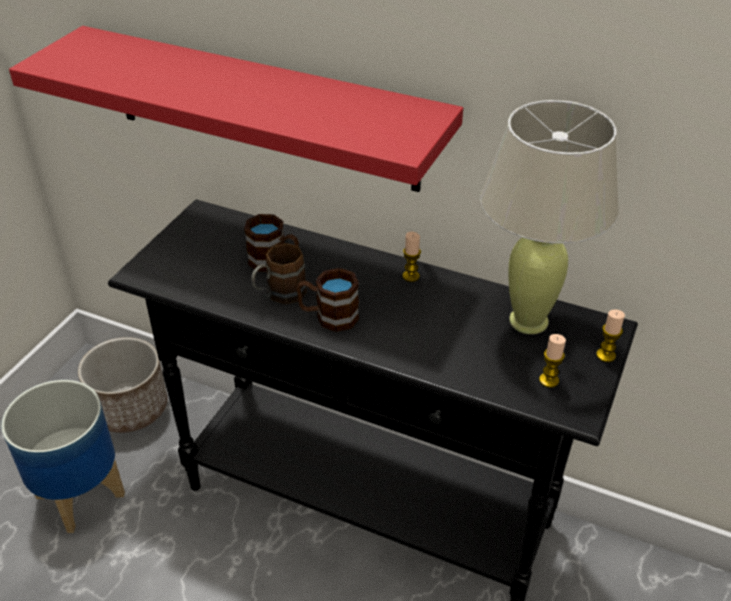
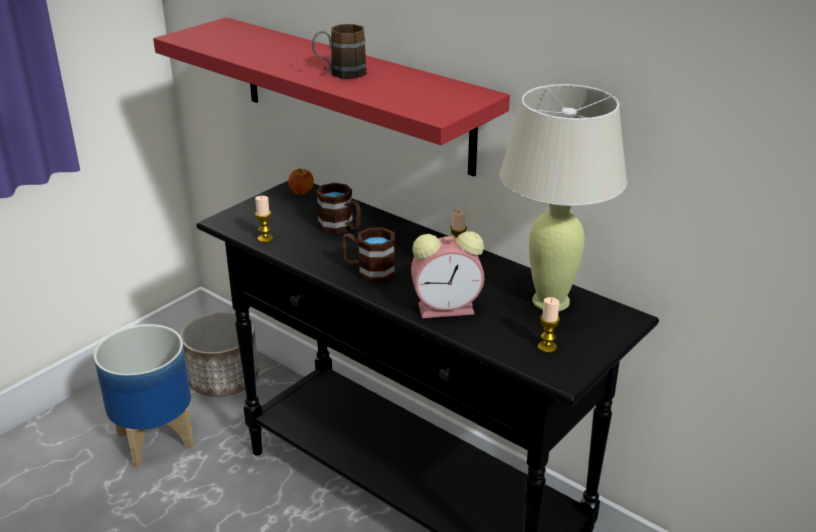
camera: 15 degrees right, 10 degrees down
(210, 219) = (301, 192): none -> apple
(279, 295) = (333, 252): brown mug -> brown mug (340, 74)
(430, 349) = (448, 308): none -> alarm clock
(605, 355) = (612, 337): candle -> candle (265, 239)

